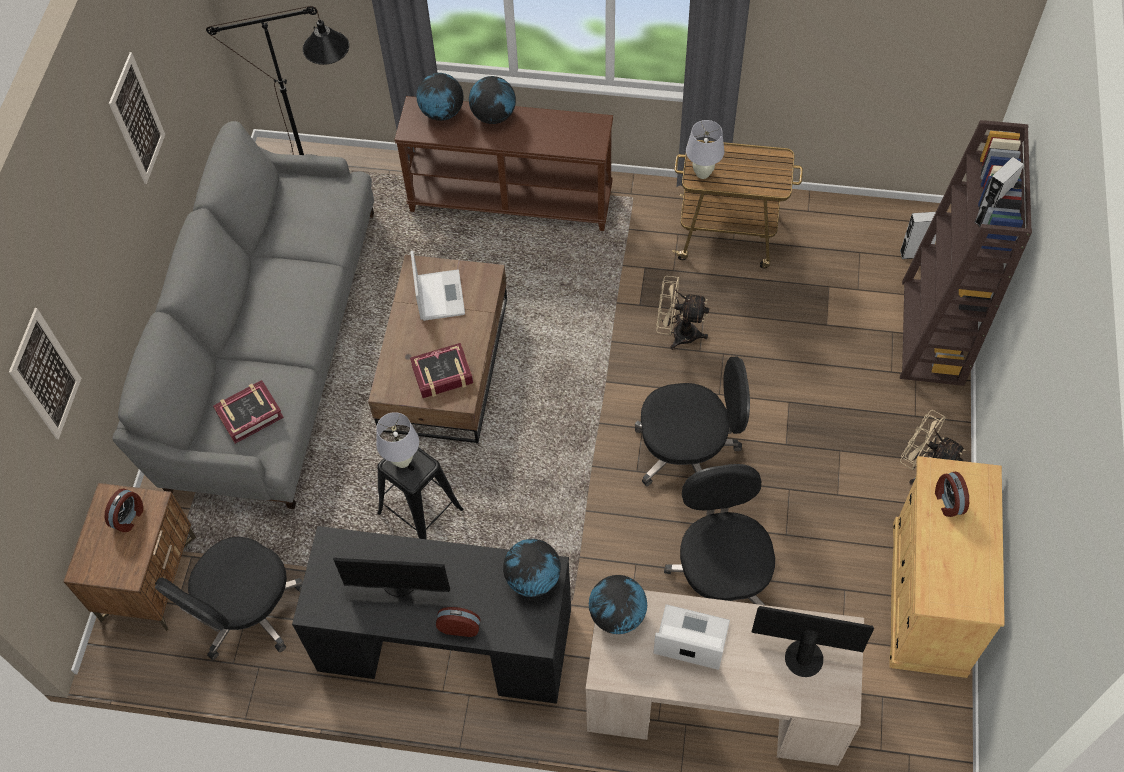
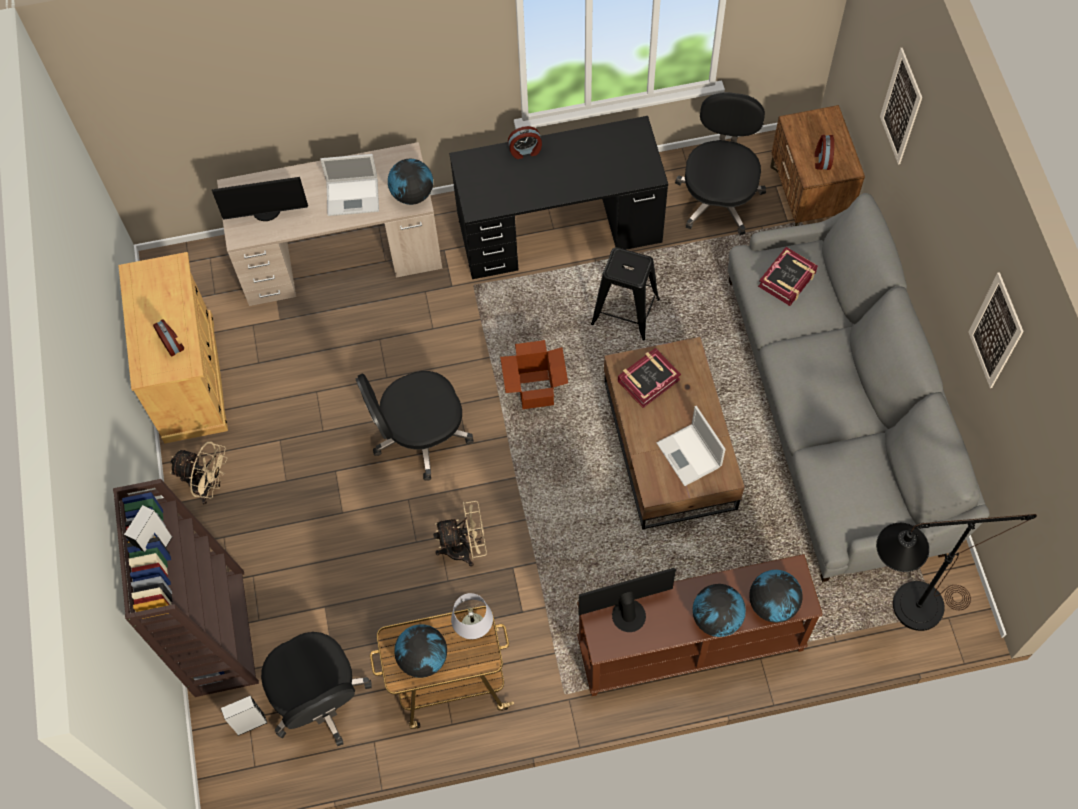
camera: 160 degrees right, 5 degrees up
(399, 583) = (584, 164): monitor -> monitor (627, 612)
(402, 461) = (634, 268): white table lamp -> none
(533, 579) = (485, 198): globe -> globe (423, 658)
(551, 460) = (535, 389): none -> cardboard box
(721, 575) = (361, 342): black office chair -> black office chair (319, 698)

